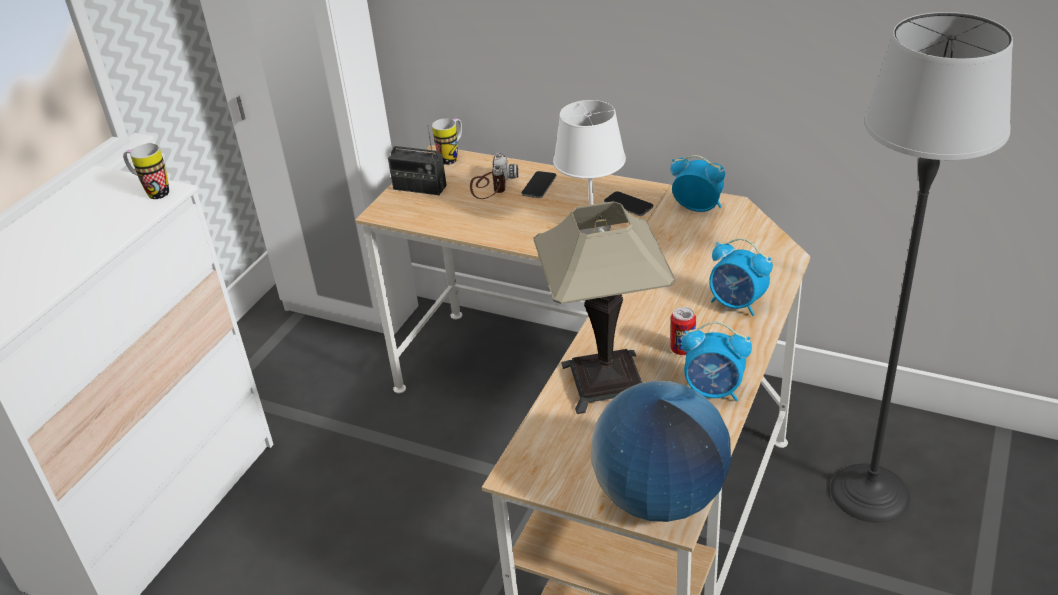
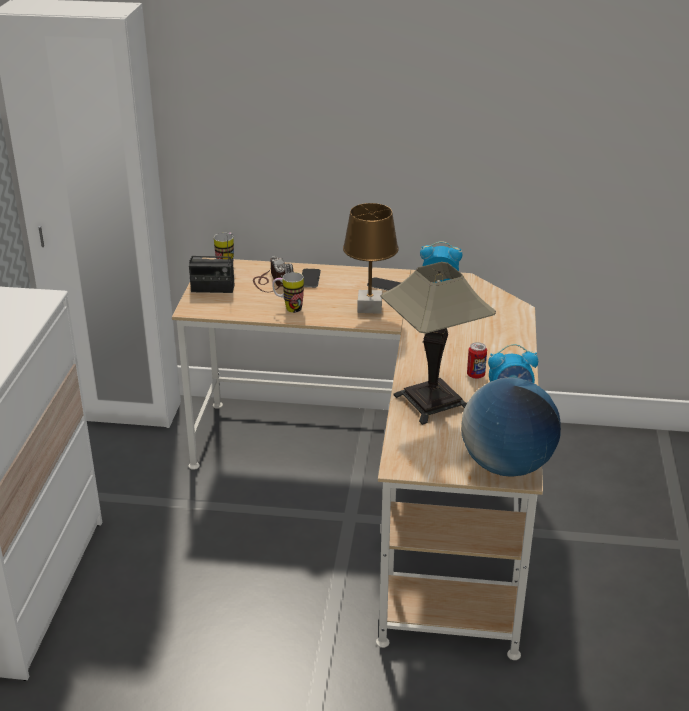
camera: 20 degrees left, 5 degrees down
(153, 193) = (32, 299): mug -> mug (288, 308)
(591, 233) = (369, 308): white table lamp -> brown table lamp
(737, 304) = (499, 343): alarm clock -> none
(869, 493) = (588, 485): floor lamp -> none

